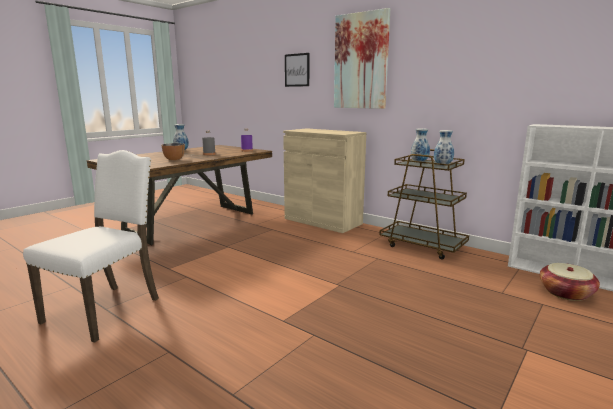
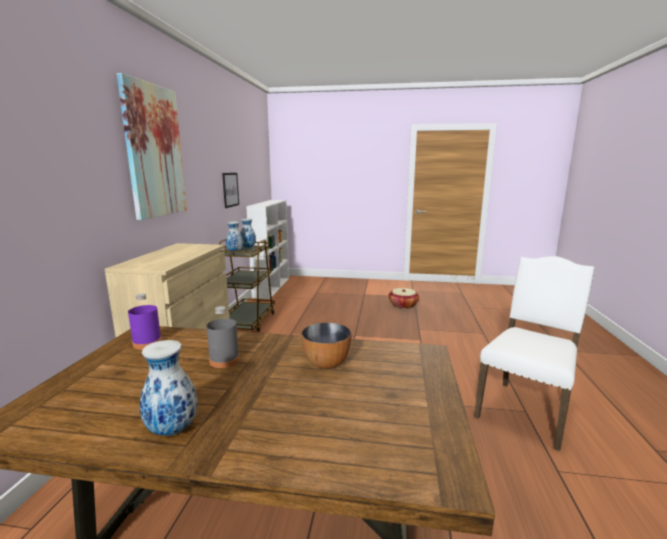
camera: 120 degrees left, 0 degrees up
(106, 309) = (525, 410): white chair -> white chair turned 135 degrees clockwise
(297, 70) = (57, 156): picture -> picture (230, 189)
(565, 293) = (297, 289): basket -> basket (403, 305)

